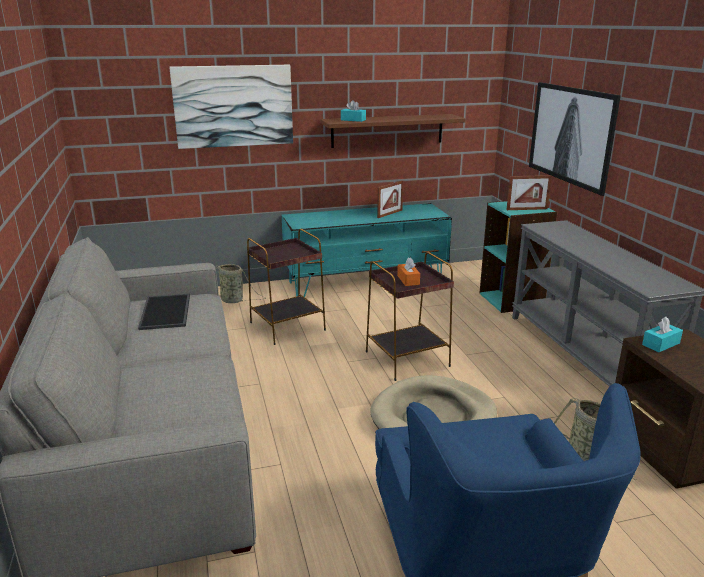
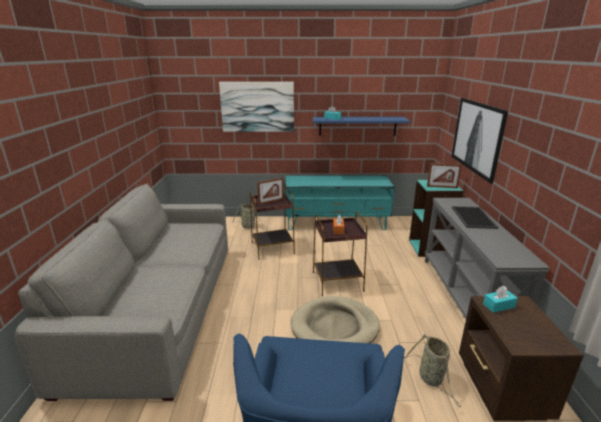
camera: 15 degrees right, 0 degrees up
(167, 312) = (184, 233): tray -> tray (474, 217)
(387, 130) = (357, 126): brown shelf -> blue shelf
(390, 214) = (354, 181): picture frame -> picture frame (271, 201)

